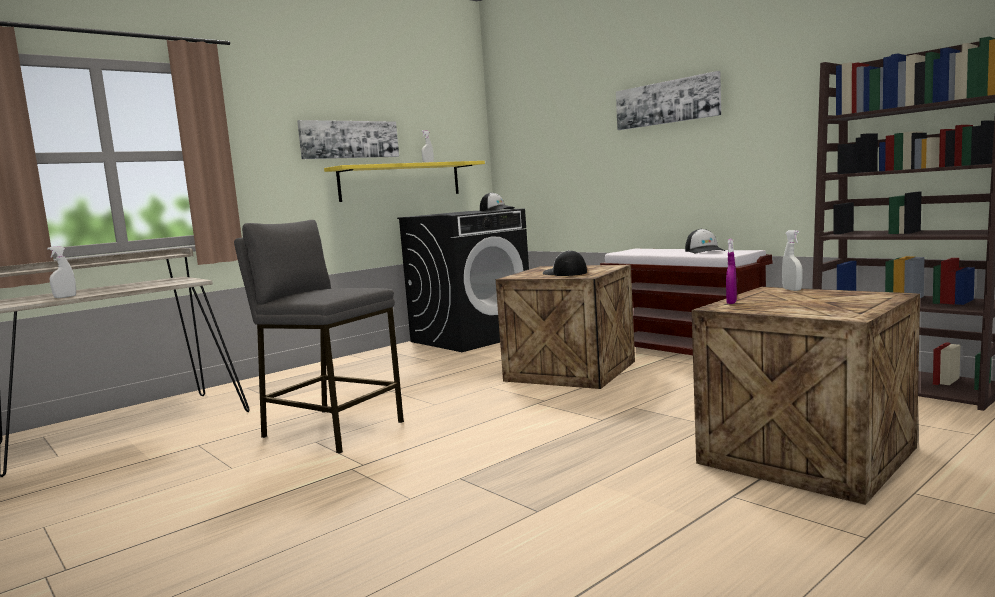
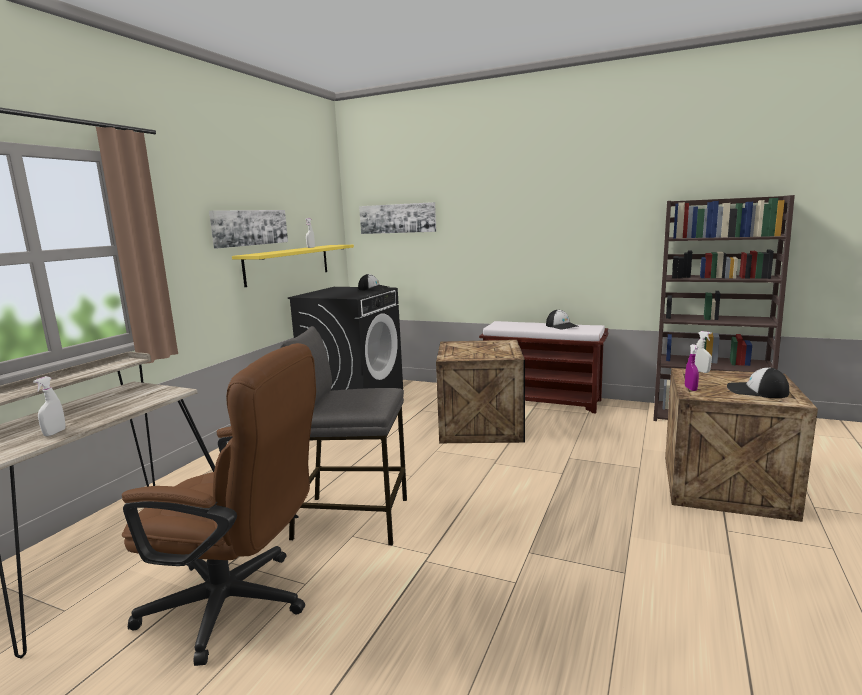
camera: 25 degrees left, 5 degrees up
(166, 473) = (240, 605): none -> brown office chair
(564, 273) = (484, 352): cap -> cap (756, 391)
(667, 102) = (524, 211): picture -> picture (397, 218)

